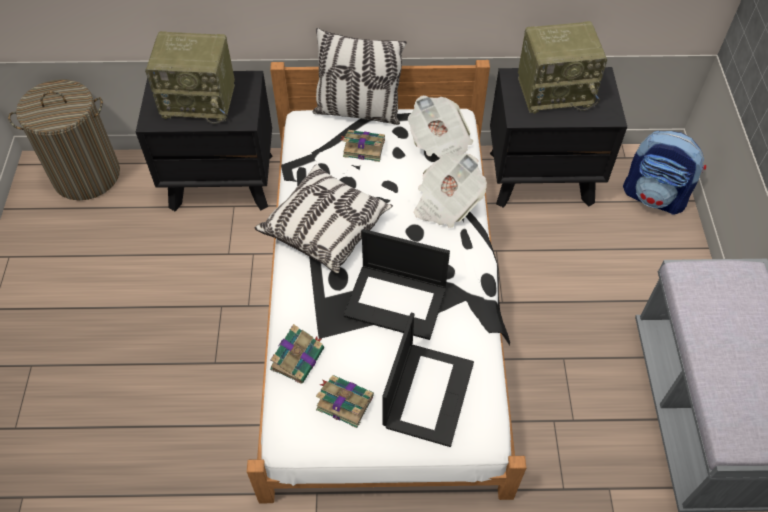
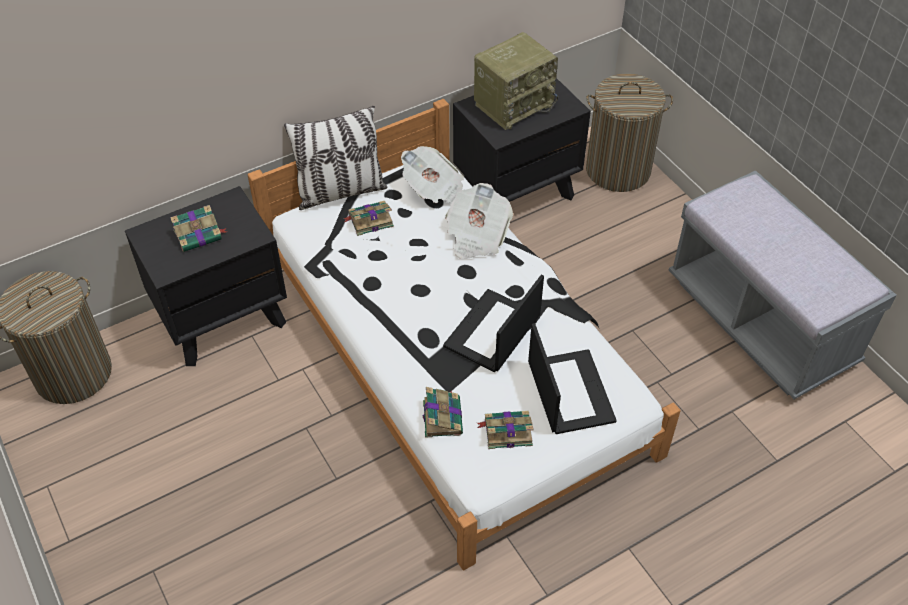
camera: 30 degrees left, 5 degrees down
(200, 100) = (199, 235): radio -> book
(325, 228) = (386, 302): pillow -> none
(397, 301) = (492, 332): laptop -> laptop turned 135 degrees clockwise
(654, 196) = (618, 170): backpack -> laundry basket

